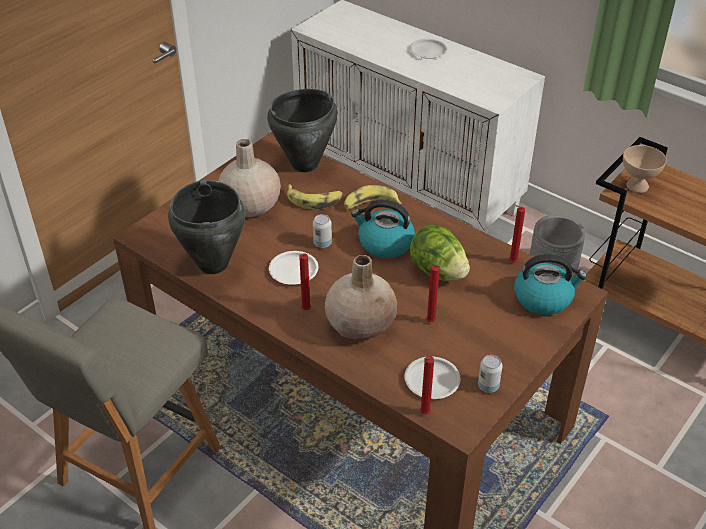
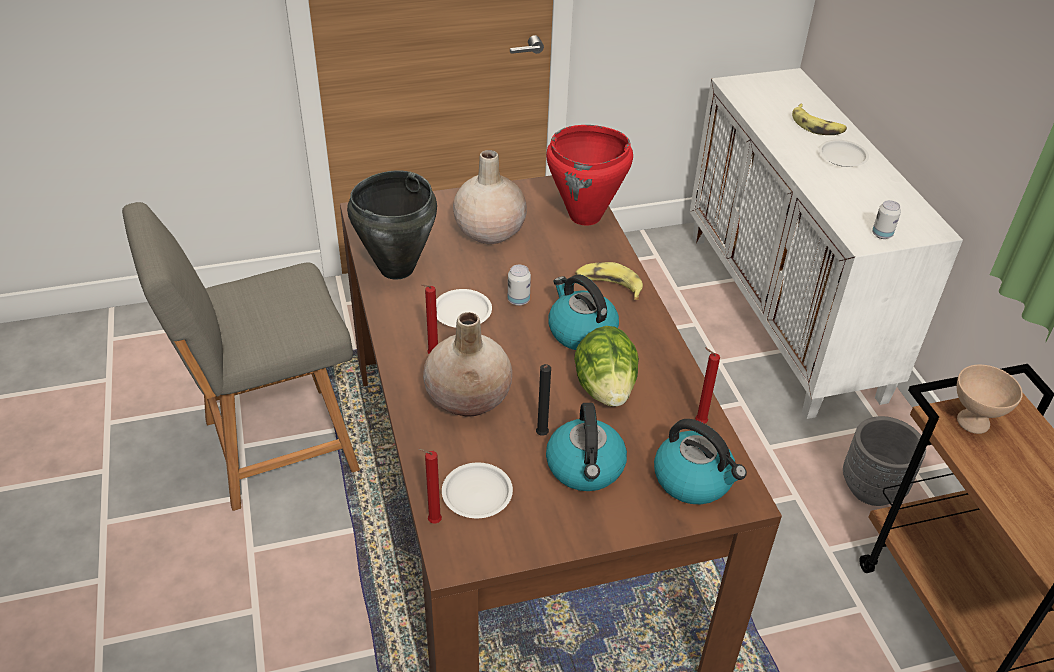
camera: 35 degrees right, 0 degrees up
(305, 164) = (585, 216): black cooking pot -> red cooking pot
(314, 200) = (556, 255): banana -> banana (817, 126)
(431, 322) = (541, 436): red candle -> black candle
(477, 327) = (585, 468): none -> kettle
(488, 386) = (528, 535): can -> can (882, 234)

